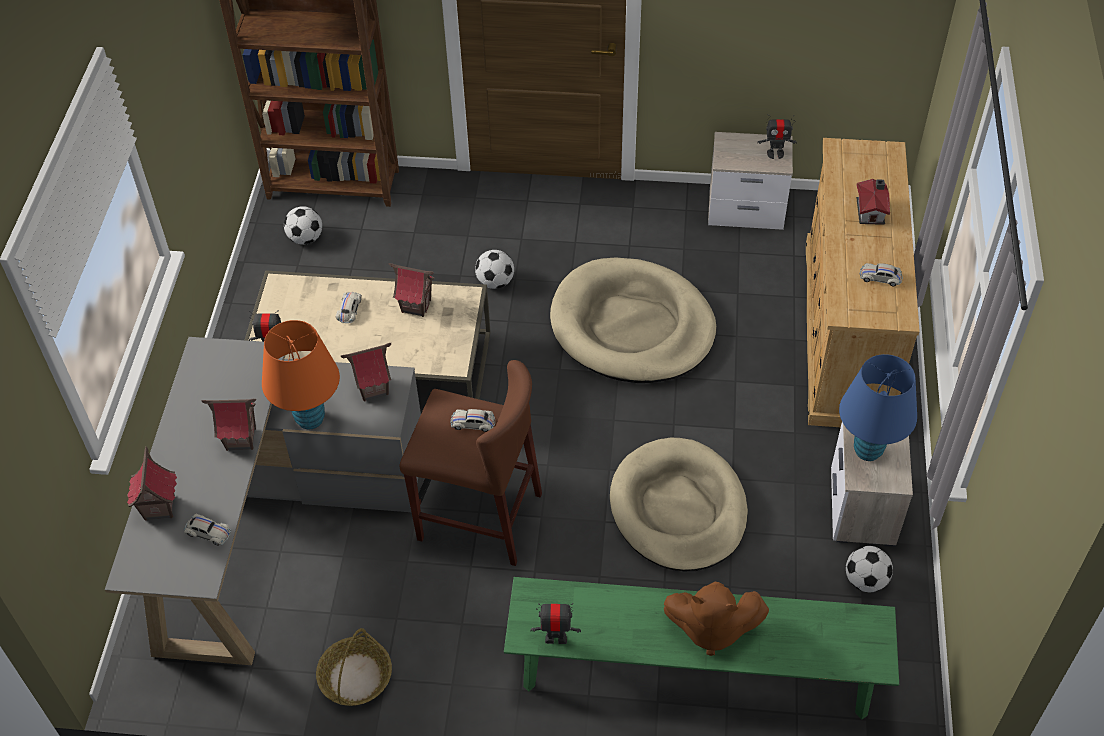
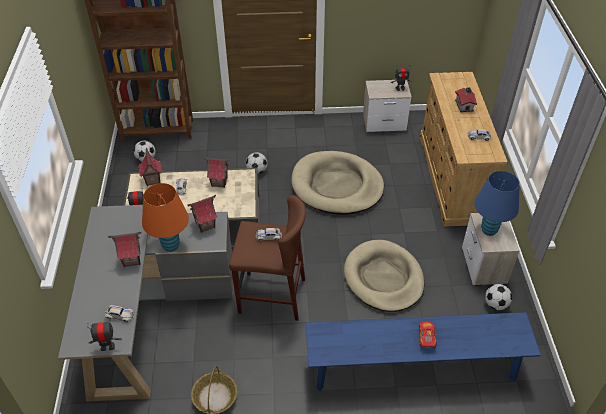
camera: 10 degrees left, 5 degrees down
(159, 507) = (86, 304): toy house -> toy house (152, 180)
(556, 638) = (338, 354): toy robot -> toy robot (107, 347)
(694, 674) = (414, 368): green bench -> blue bench
(711, 628) = (426, 337): brown plush toy -> toy car

